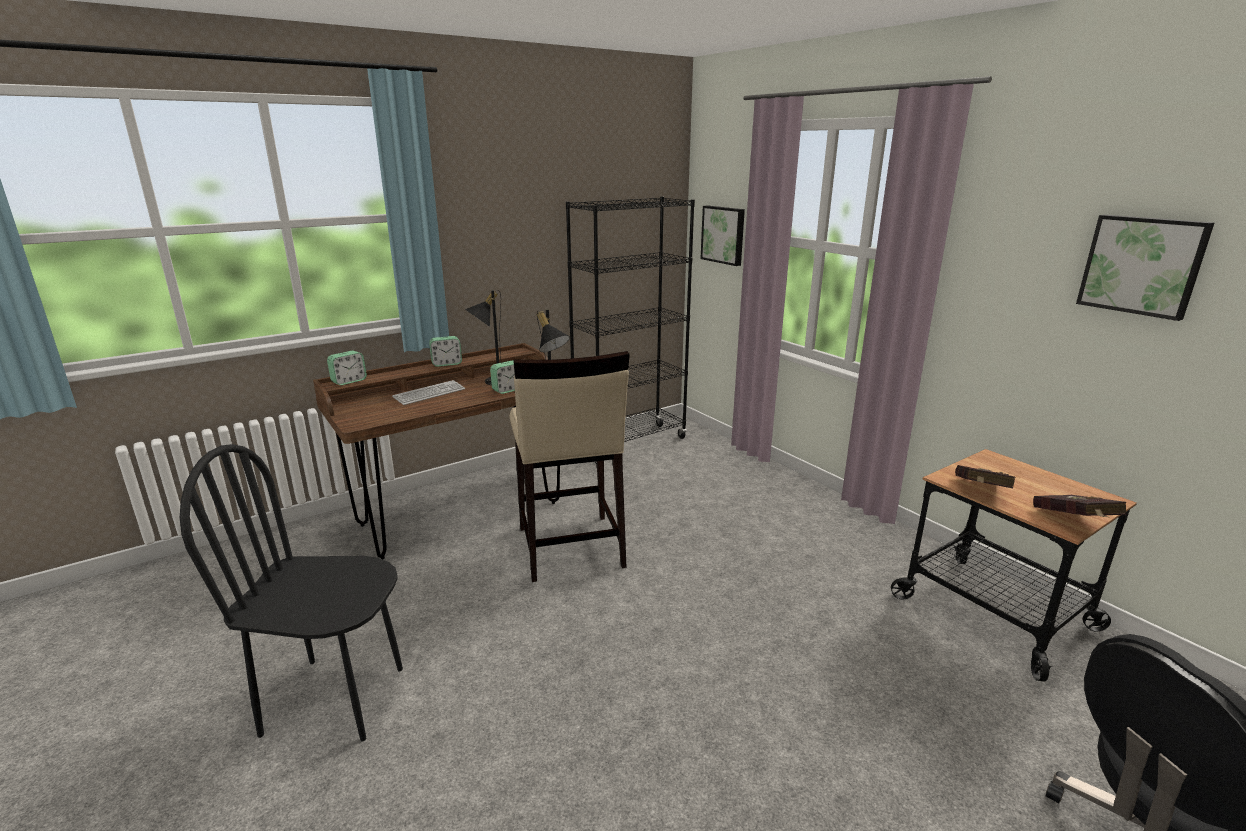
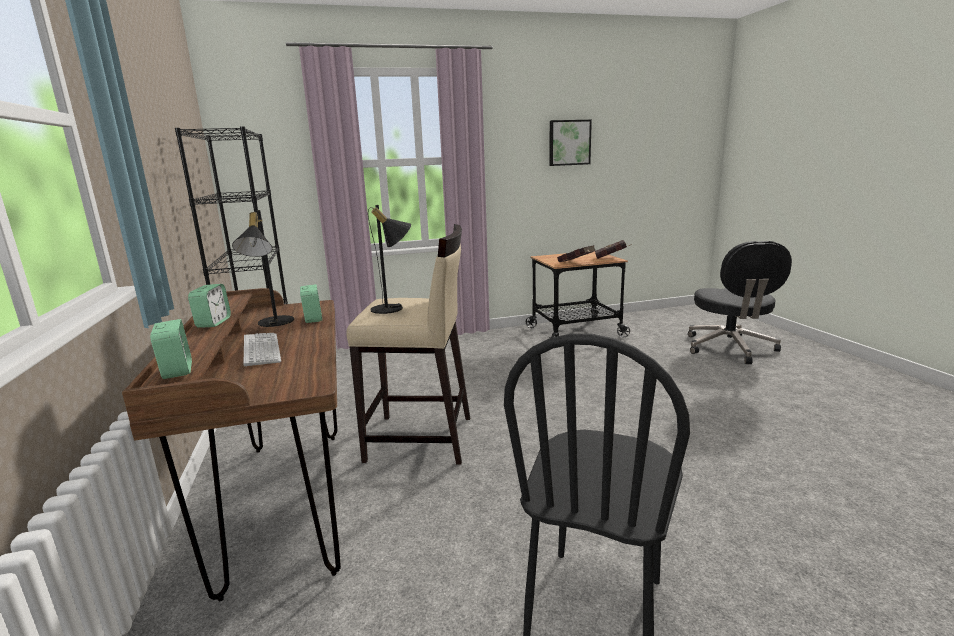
camera: 70 degrees left, 5 degrees down
(724, 235) = (270, 170): picture -> none

